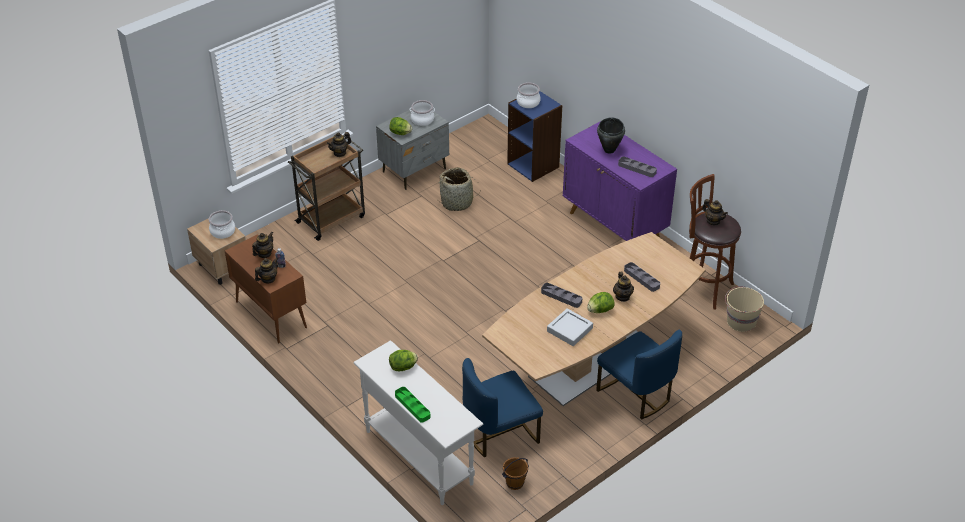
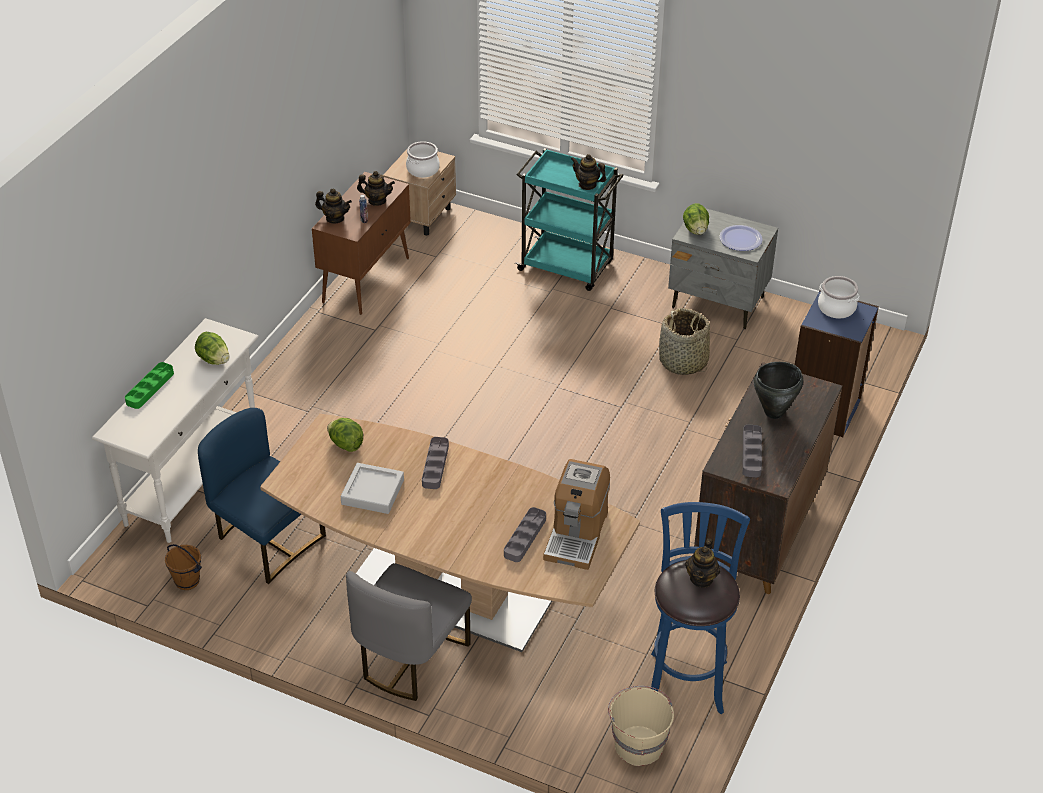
camera: 65 degrees right, 0 degrees up
(332, 219) = (567, 267): brown cart -> turquoise cart
(422, 120) = (740, 239): cooking pot -> plate
(600, 310) = (429, 511): lettuce -> lettuce (345, 444)
(615, 225) = (758, 535): purple cabinet -> brown cabinet
(622, 296) = (473, 527): teapot -> none
(636, 394) = (410, 659): blue chair -> grey chair
(650, 258) = (576, 535): none -> coffee machine
(703, 288) = (687, 678): brown stool -> blue stool

